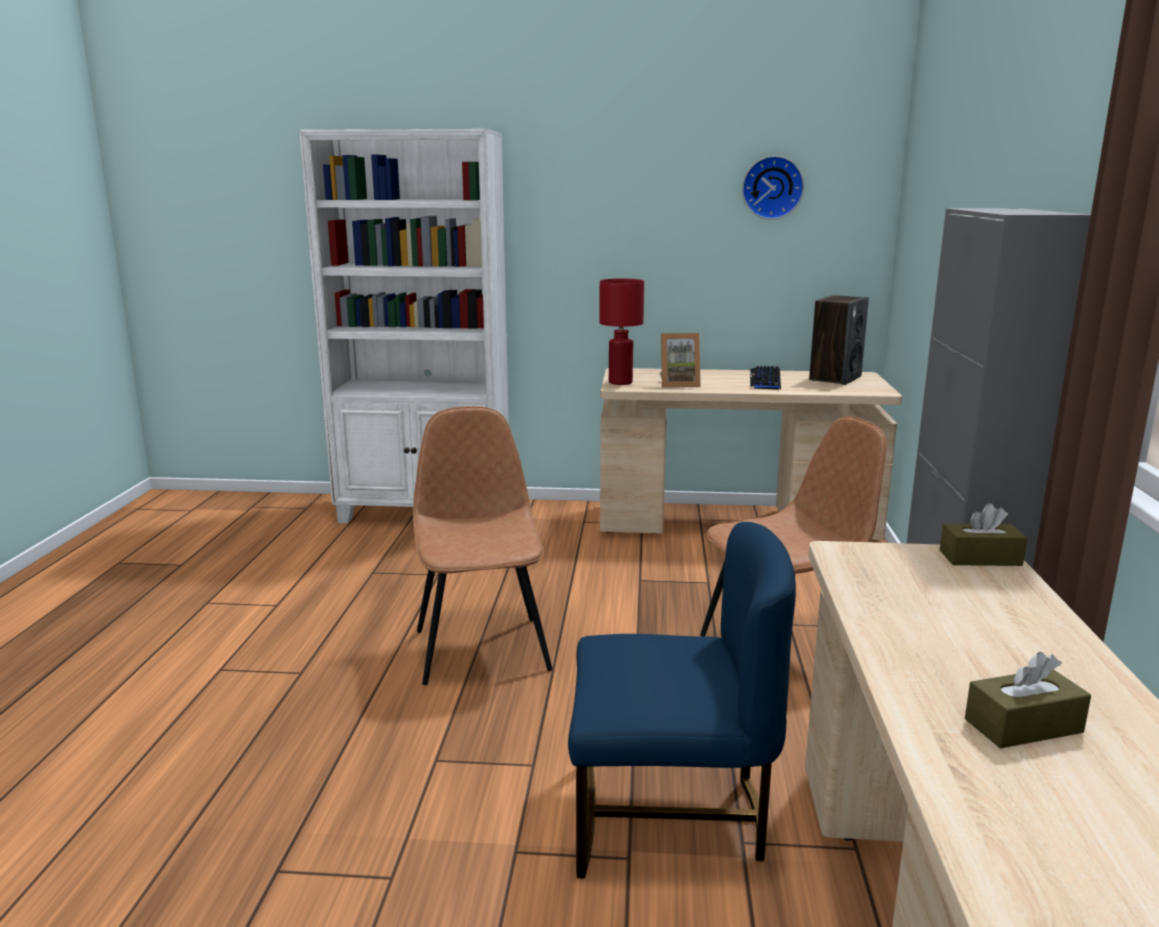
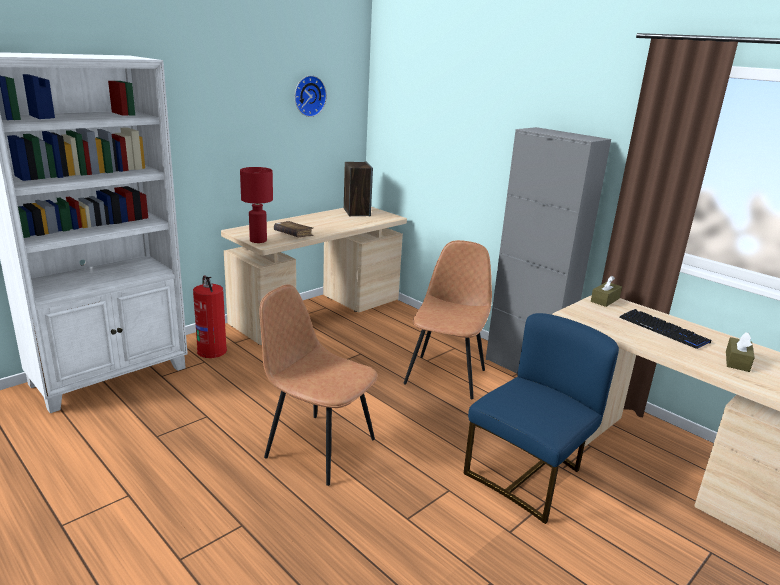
camera: 50 degrees left, 5 degrees up
(548, 521) = (212, 350): none -> fire extinguisher
(678, 384) = (293, 234): picture frame -> brown book
(765, 379) = (327, 220): keyboard -> keyboard (663, 330)

